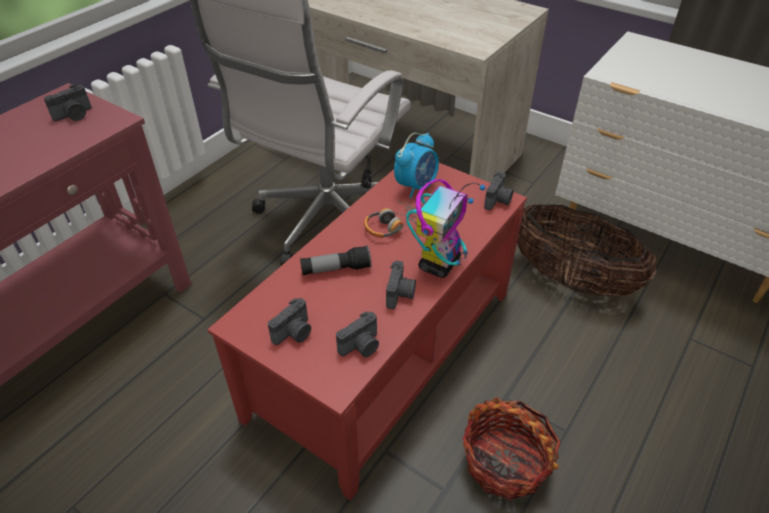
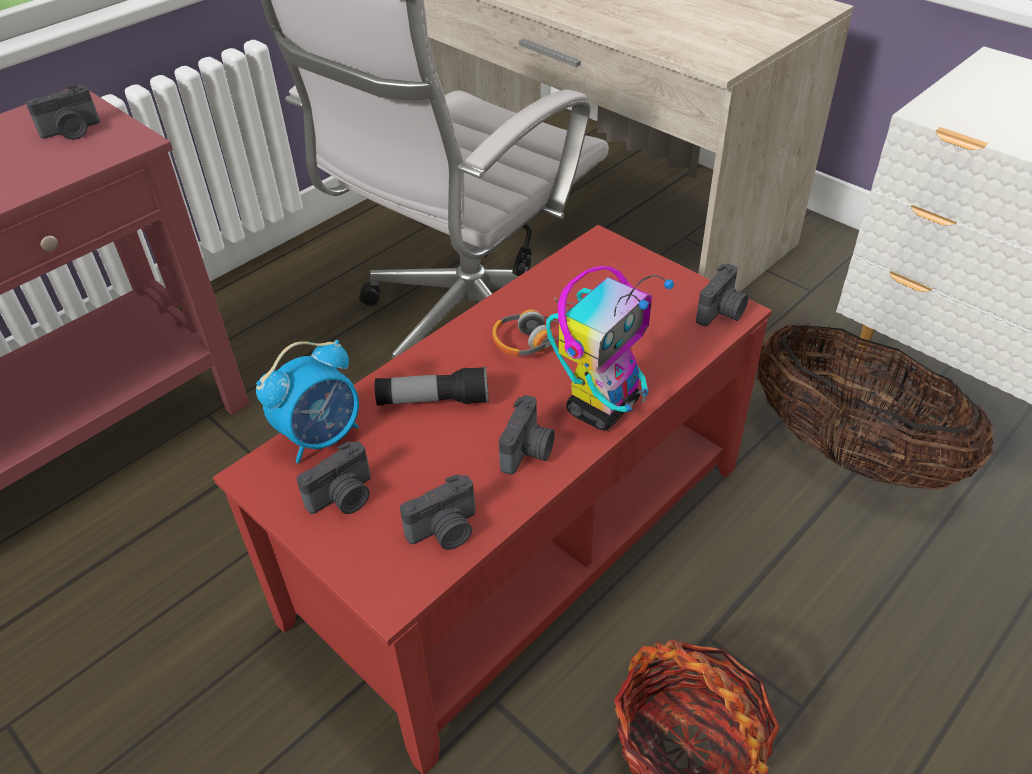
camera: 10 degrees right, 0 degrees up
(416, 186) = (591, 278): alarm clock -> alarm clock (322, 436)

